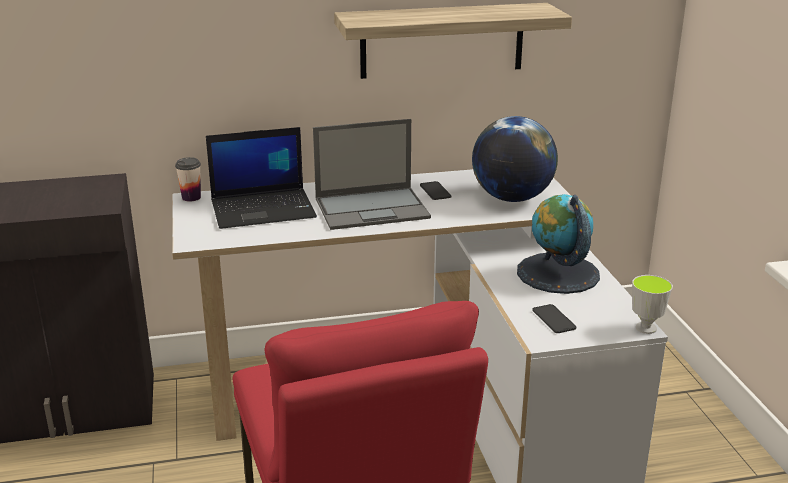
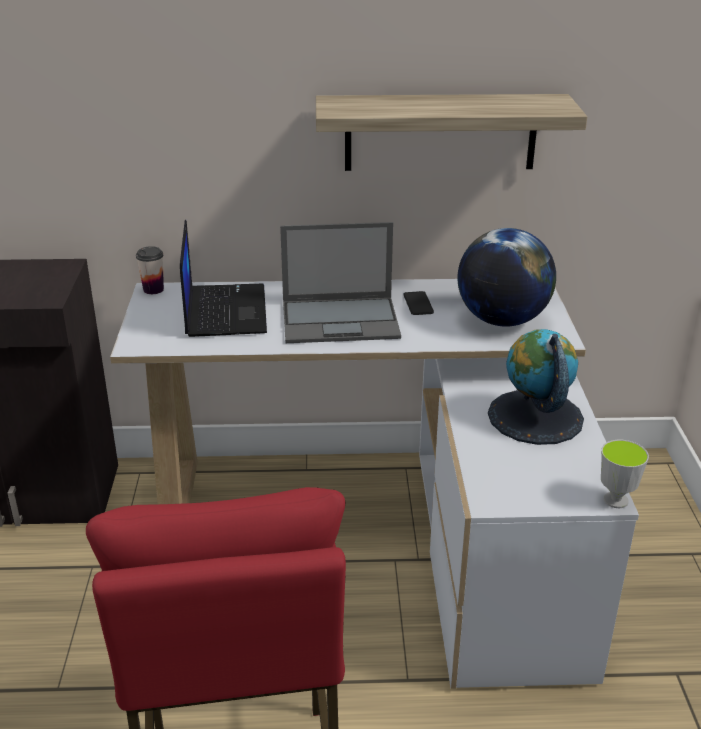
camera: 10 degrees right, 5 degrees up
(264, 209) = (224, 310): laptop -> laptop turned 90 degrees counterclockwise
(554, 319) = (511, 476): phone -> none

